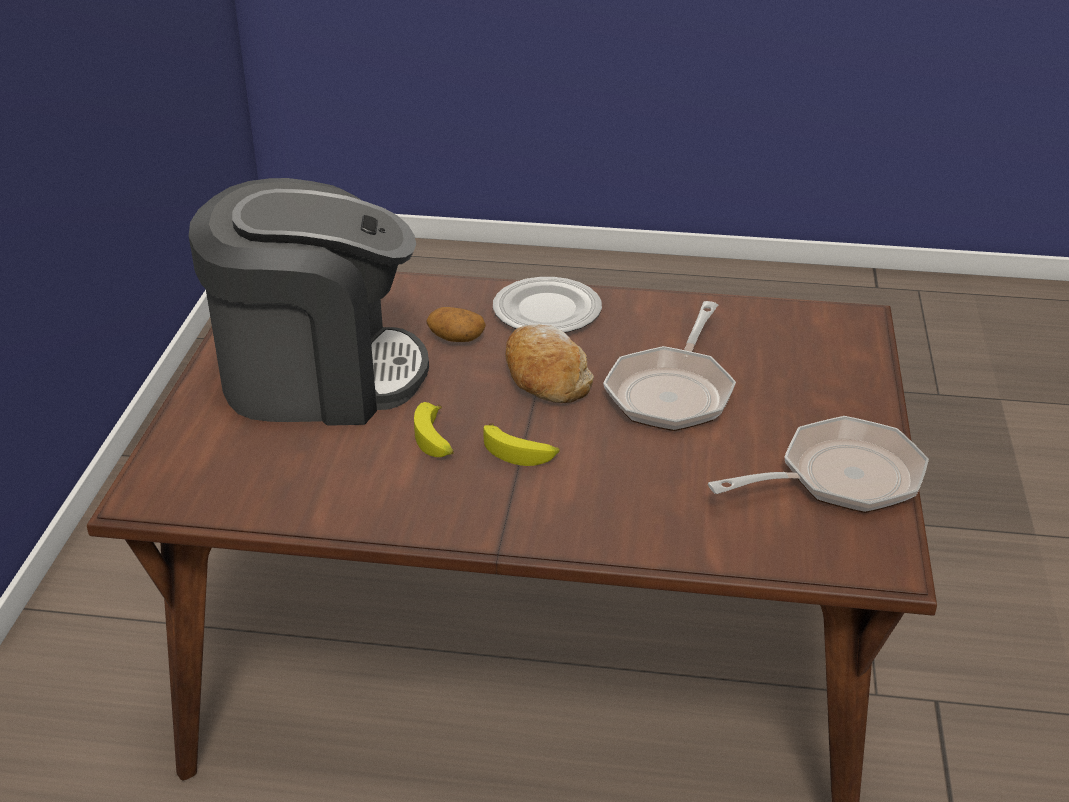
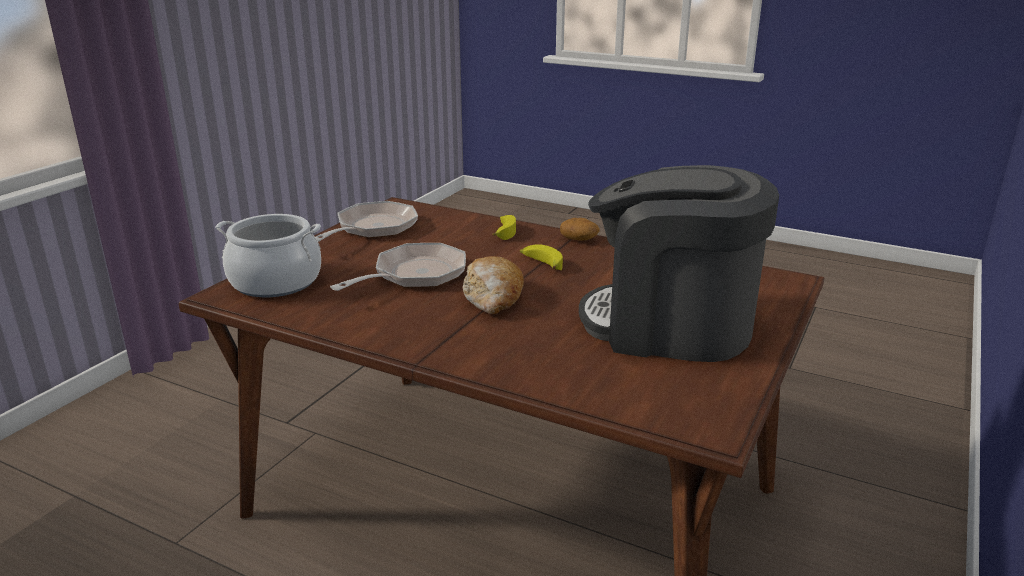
camera: 160 degrees left, 10 degrees down
(436, 440) = (592, 277): banana -> banana (503, 232)
(456, 338) = (545, 334): potato -> potato (579, 239)
(546, 311) = (452, 342): plate -> none
(825, 346) = (275, 282): none -> cooking pot
(840, 478) = (372, 229): frying pan -> frying pan turned 120 degrees clockwise

